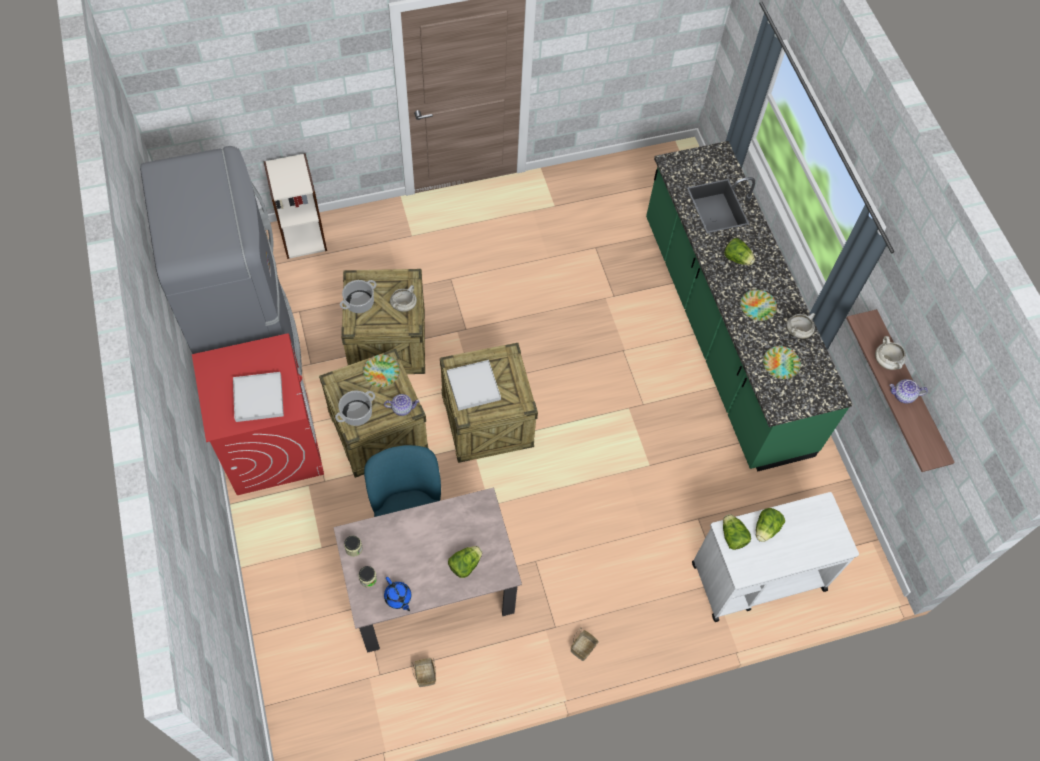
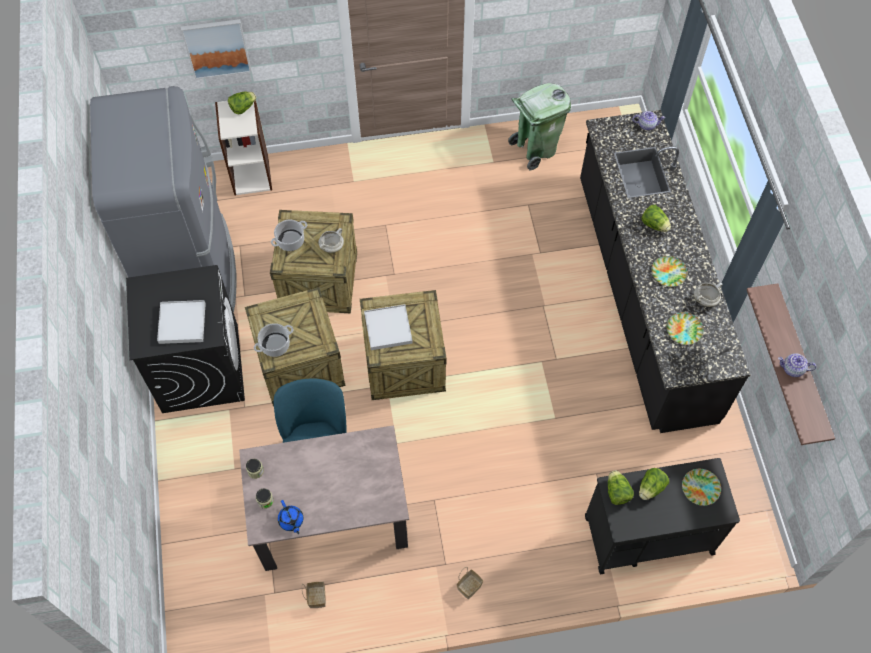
camera: 10 degrees right, 0 degrees up
(265, 103) = (216, 48): none -> picture
(272, 443) = (200, 367): red washing machine -> black washing machine
(381, 372) = (303, 308): plate -> plate (700, 488)
(402, 408) = (318, 343): teapot -> teapot (647, 125)
(465, 564) = (357, 495): lettuce -> lettuce (243, 108)
(596, 190) = (535, 149): none -> green trash can
(723, 334) = (643, 297): green counter -> black counter
(757, 576) = (647, 534): white cart -> black cart
(887, 362) = (781, 335): white cooking pot -> none

